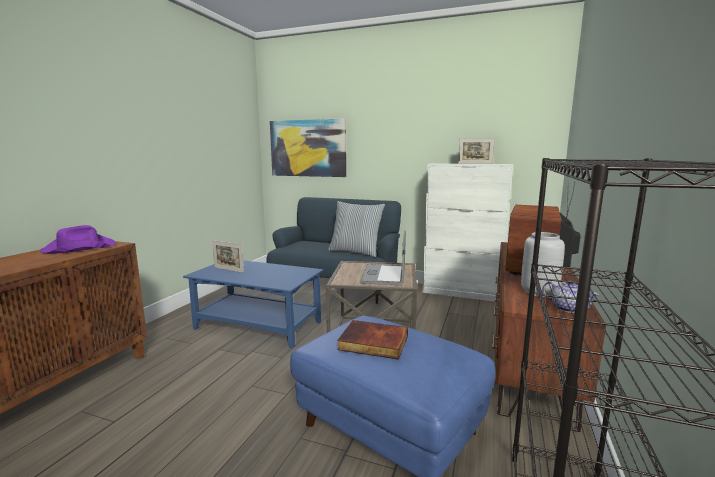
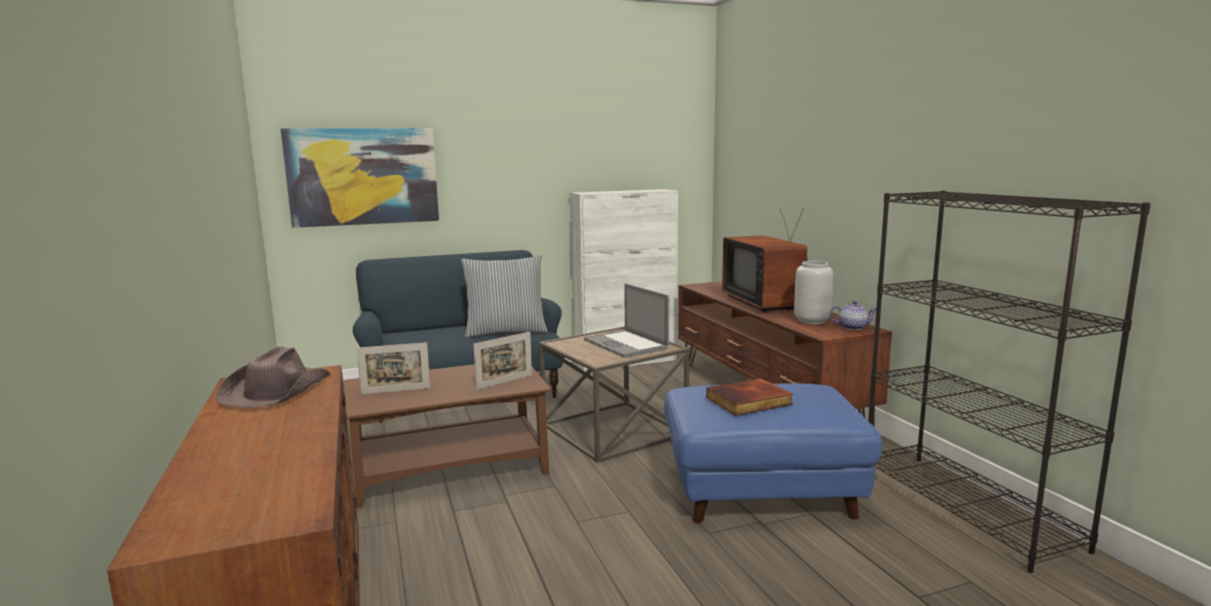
camera: 40 degrees left, 0 degrees up
(78, 248) = (276, 390): purple hat -> brown hat
(259, 325) = (452, 468): blue coffee table -> brown coffee table
(475, 163) = (629, 191): picture frame -> picture frame (505, 382)

